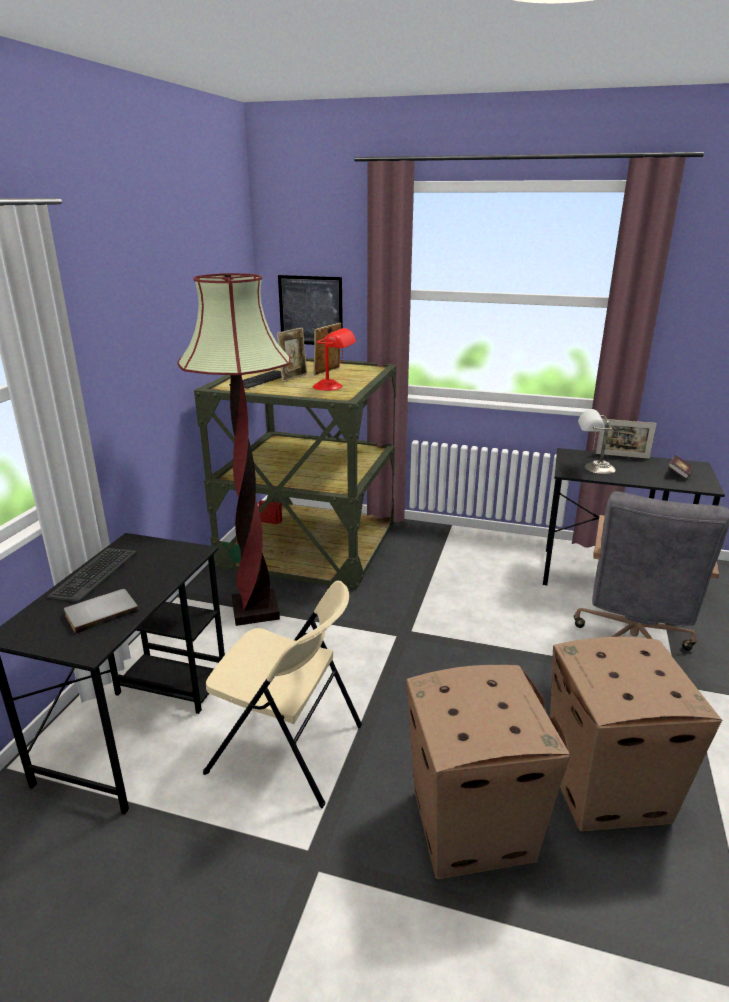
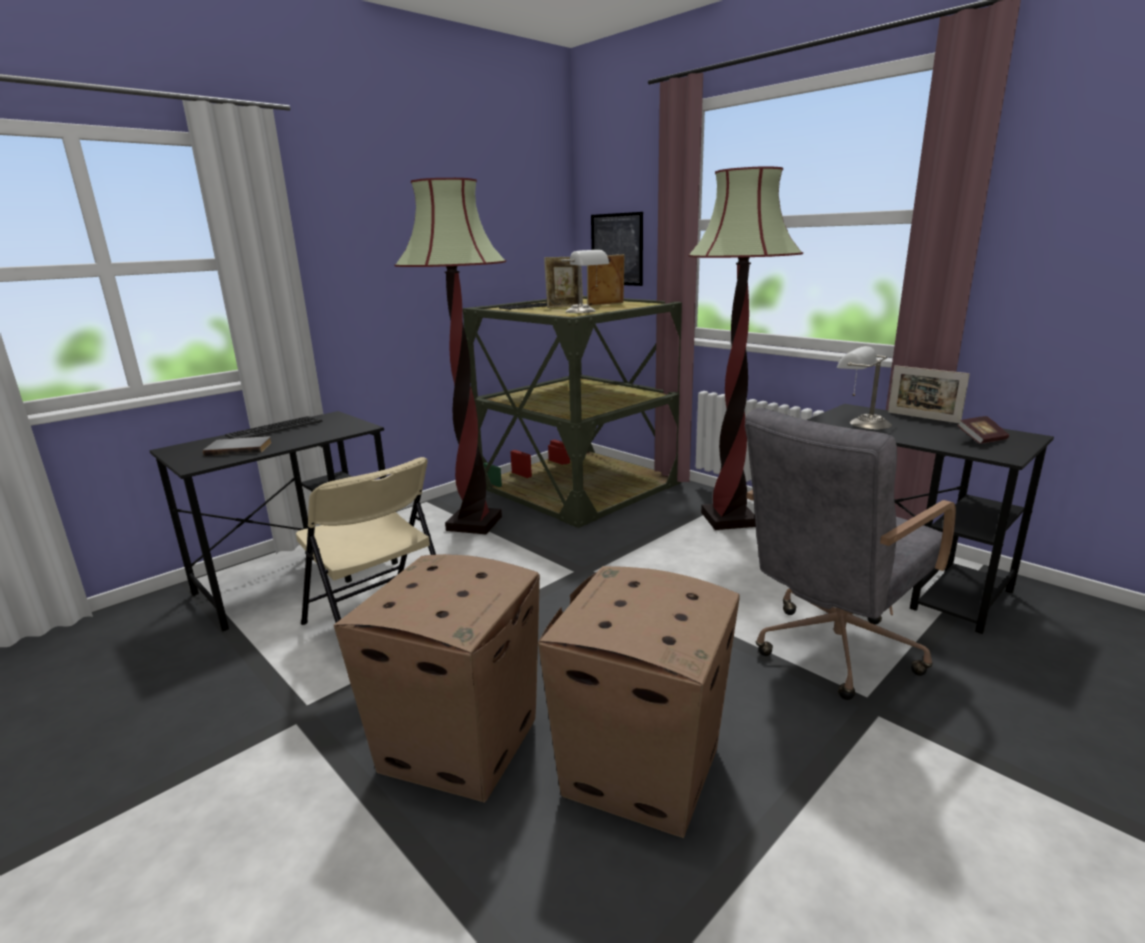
camera: 30 degrees right, 5 degrees down
(333, 387) = (585, 311): red table lamp -> white table lamp
(464, 551) = (728, 519): none -> floor lamp

